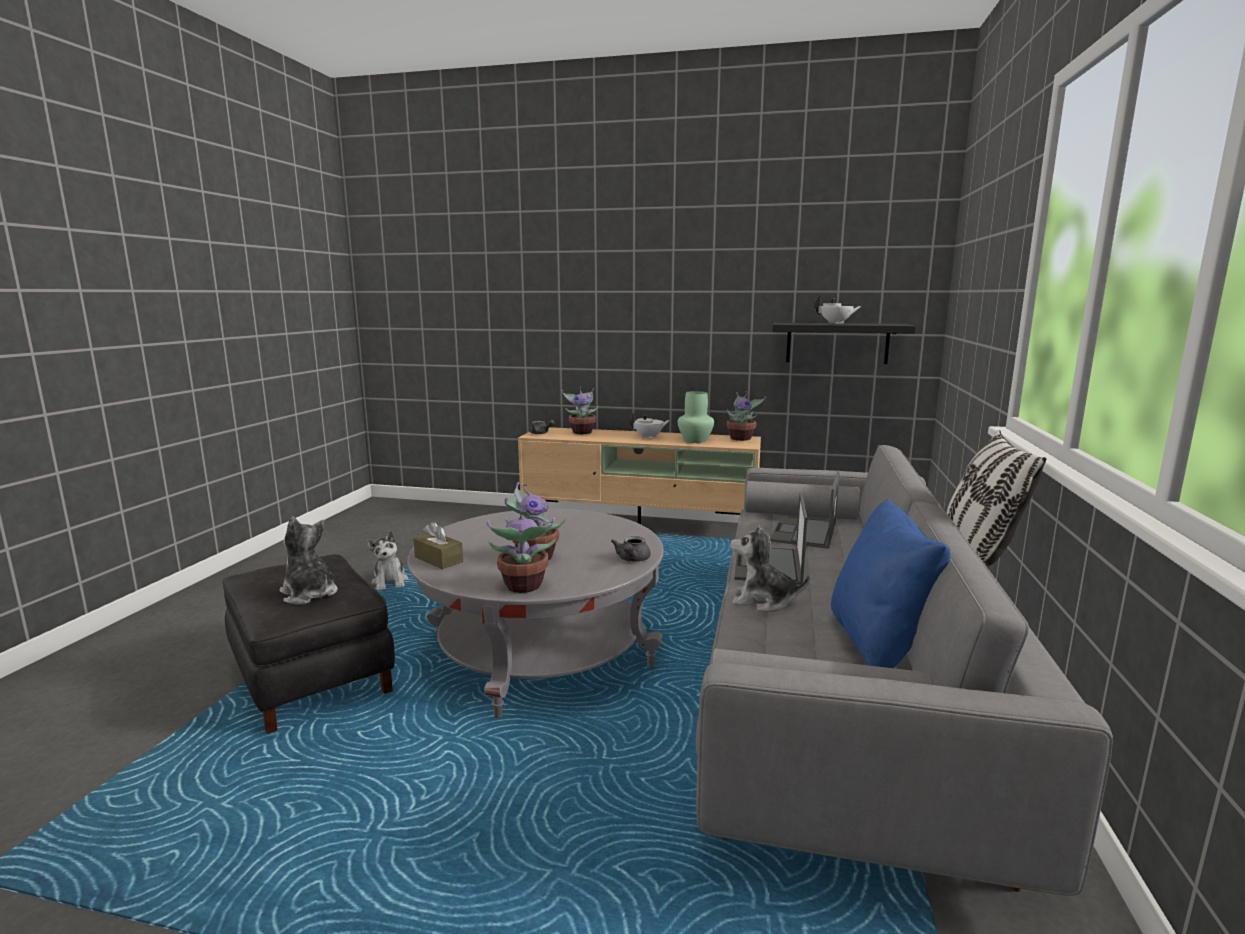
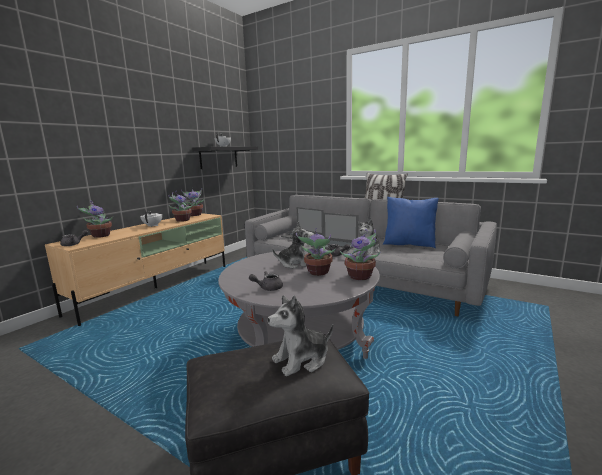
camera: 70 degrees left, 0 degrees up
(390, 582) = (108, 403): plush toy -> plush toy (295, 264)
(438, 559) = (302, 296): brown tissue box -> none
(464, 539) = (268, 288): none -> grey teapot
(695, 440) = (181, 220): green vase -> potted plant

